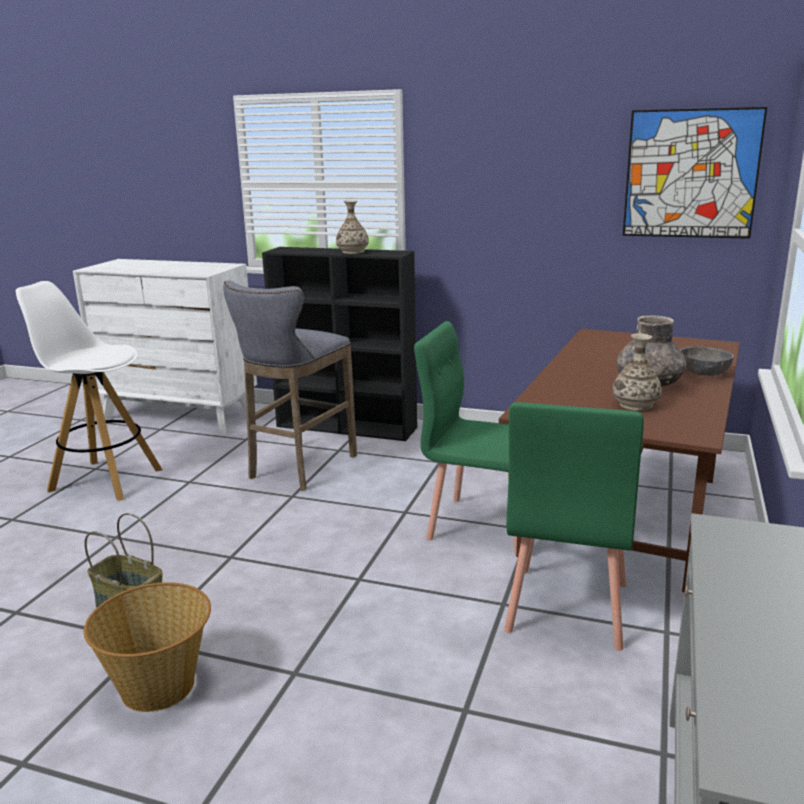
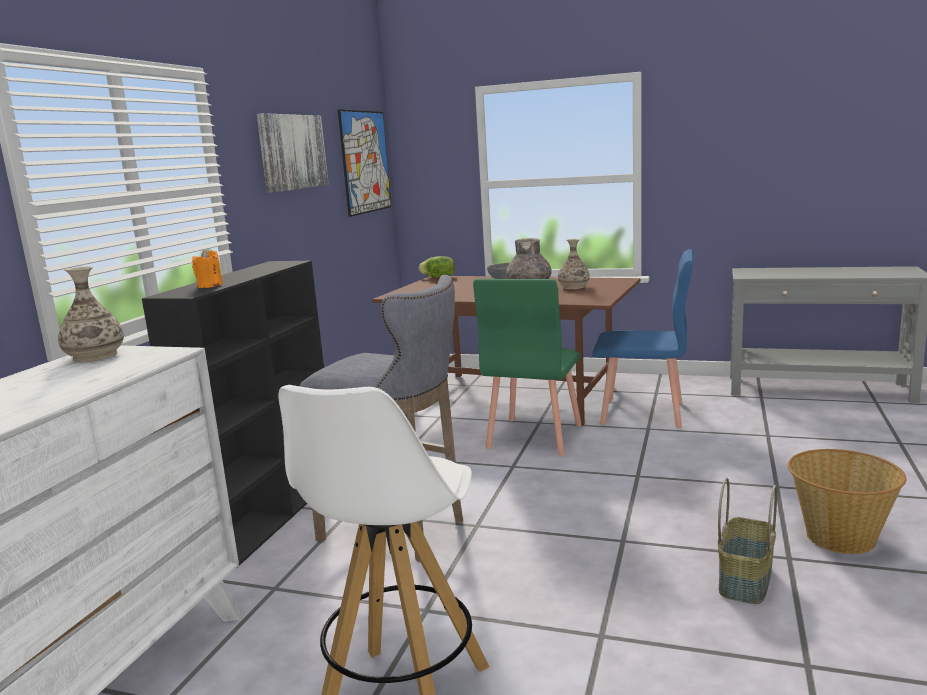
camera: 90 degrees left, 5 degrees down
(303, 250) = (210, 286): none -> orange candle
(353, 252) = (251, 272): vase -> vase (95, 356)
(519, 158) = (292, 152): none -> picture
(566, 607) = (643, 413): green chair -> blue chair
(718, 345) = (438, 277): none -> lettuce

